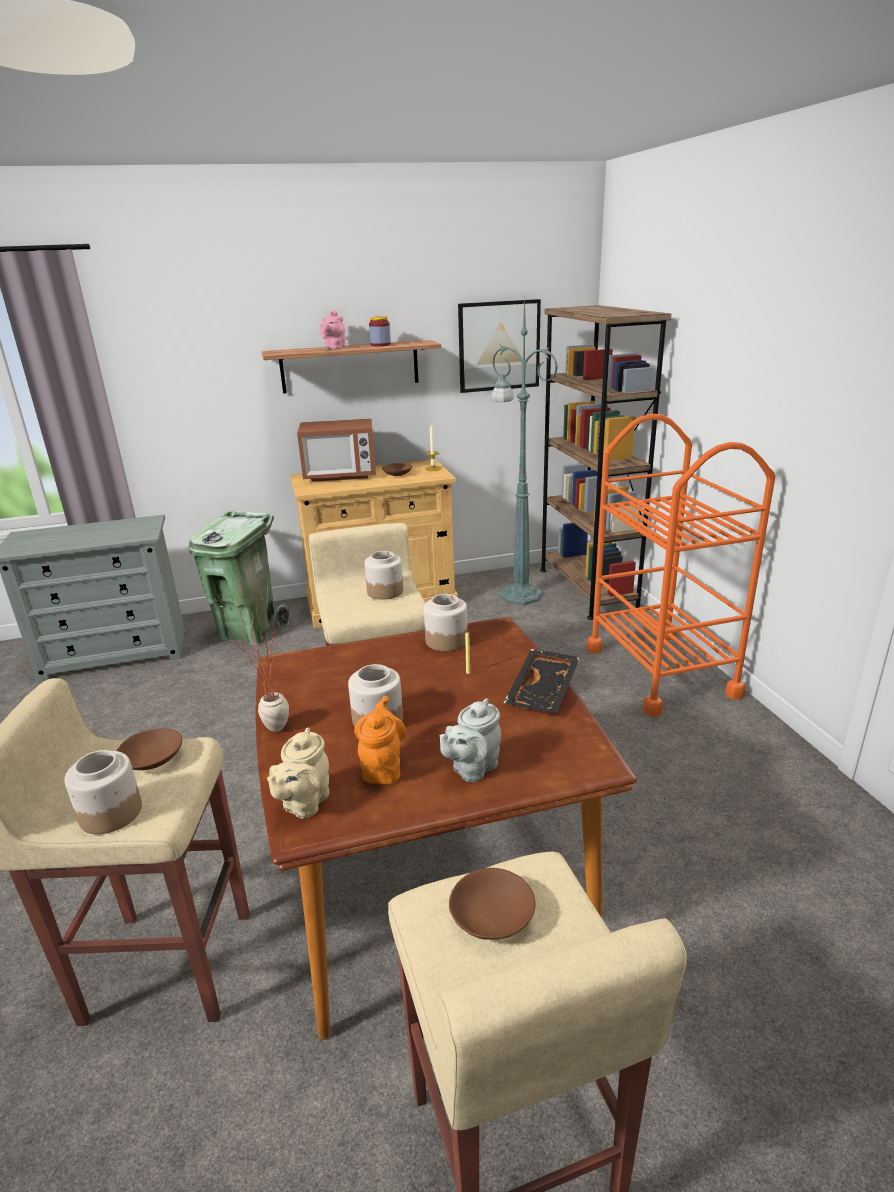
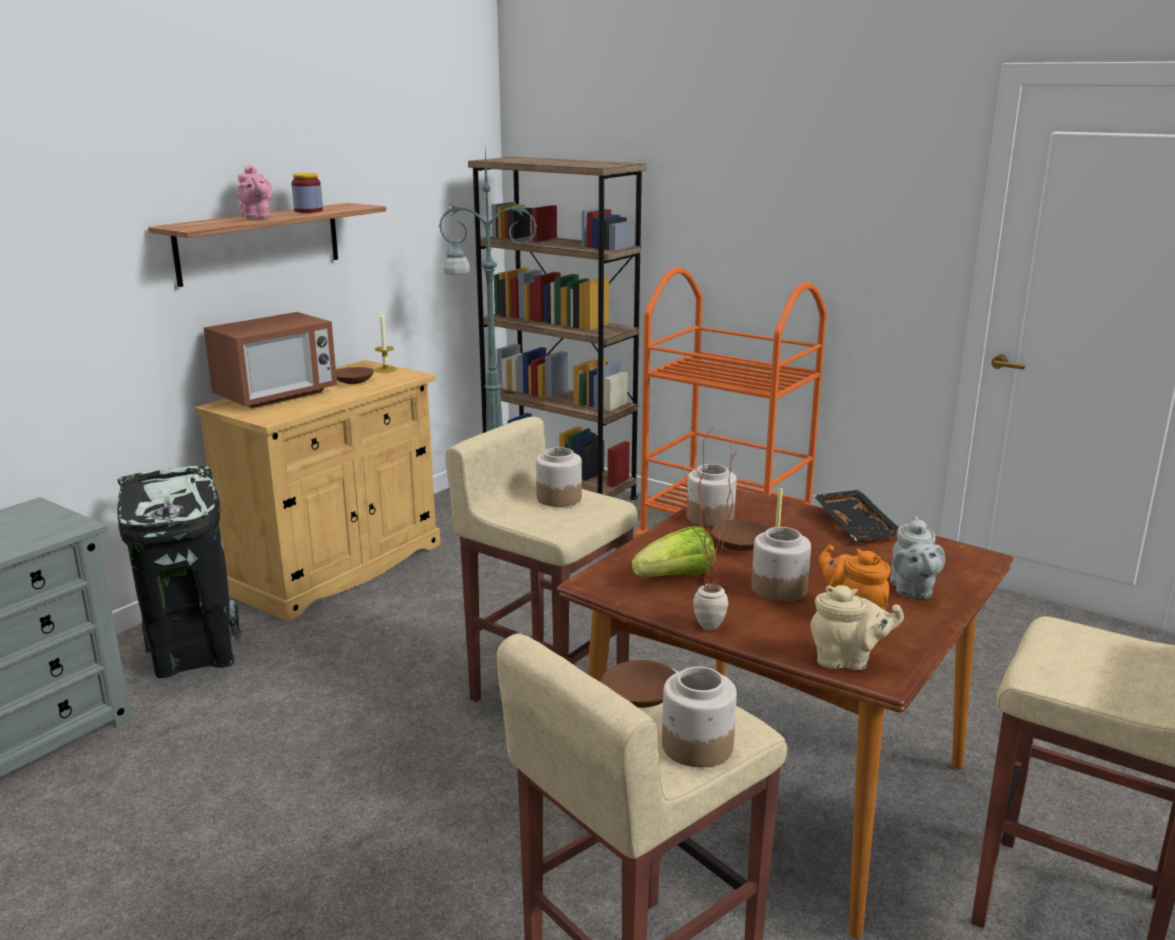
camera: 40 degrees left, 5 degrees down
(249, 632) = (194, 654): green trash can -> black trash can
(304, 803) = (847, 661): beige teapot -> beige teapot turned 60 degrees counterclockwise
(332, 680) = (677, 577): none -> lettuce
(490, 916) = (1079, 662): brown bowl -> brown bowl (740, 546)
(499, 346) = (416, 208): picture -> none

